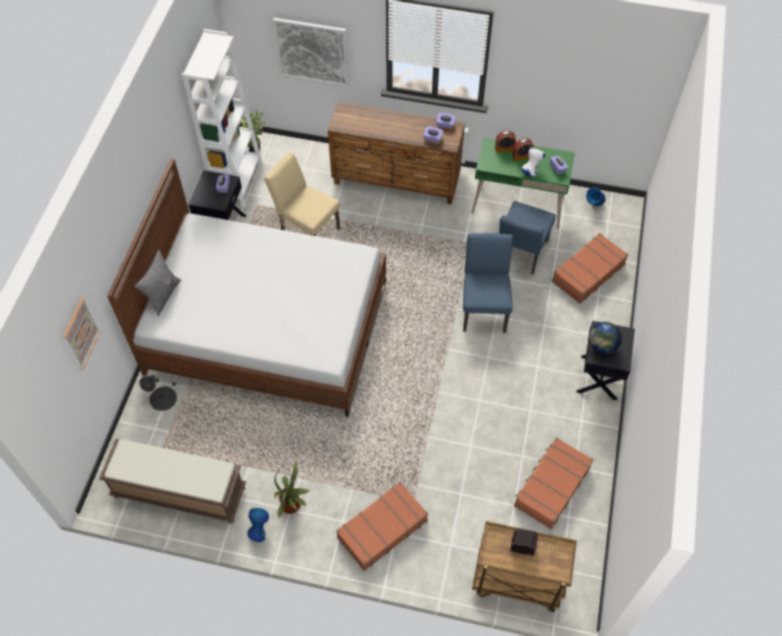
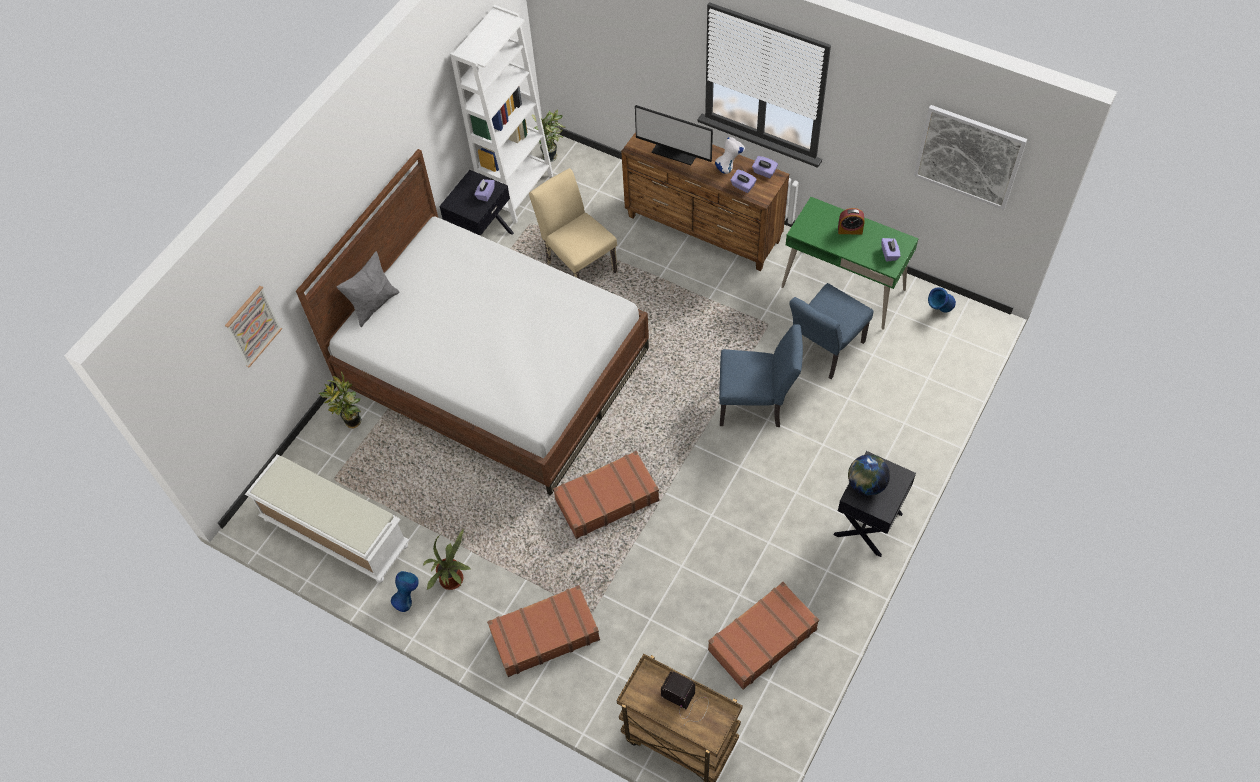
camera: 20 degrees right, 0 degrees up
(162, 398) = (351, 423): black table lamp -> potted plant
(178, 492) = (334, 533): brown bench -> white bench
(312, 51) = (623, 53): picture -> picture (969, 156)
(371, 122) = (676, 151): none -> monitor
(484, 307) = (756, 405): blue chair -> blue chair turned 75 degrees clockwise
(504, 149) = (831, 216): alarm clock -> none
(531, 170) = (855, 249): white vase -> white vase (729, 166)
(587, 273) = (900, 392): brown suitcase -> brown suitcase (606, 499)

